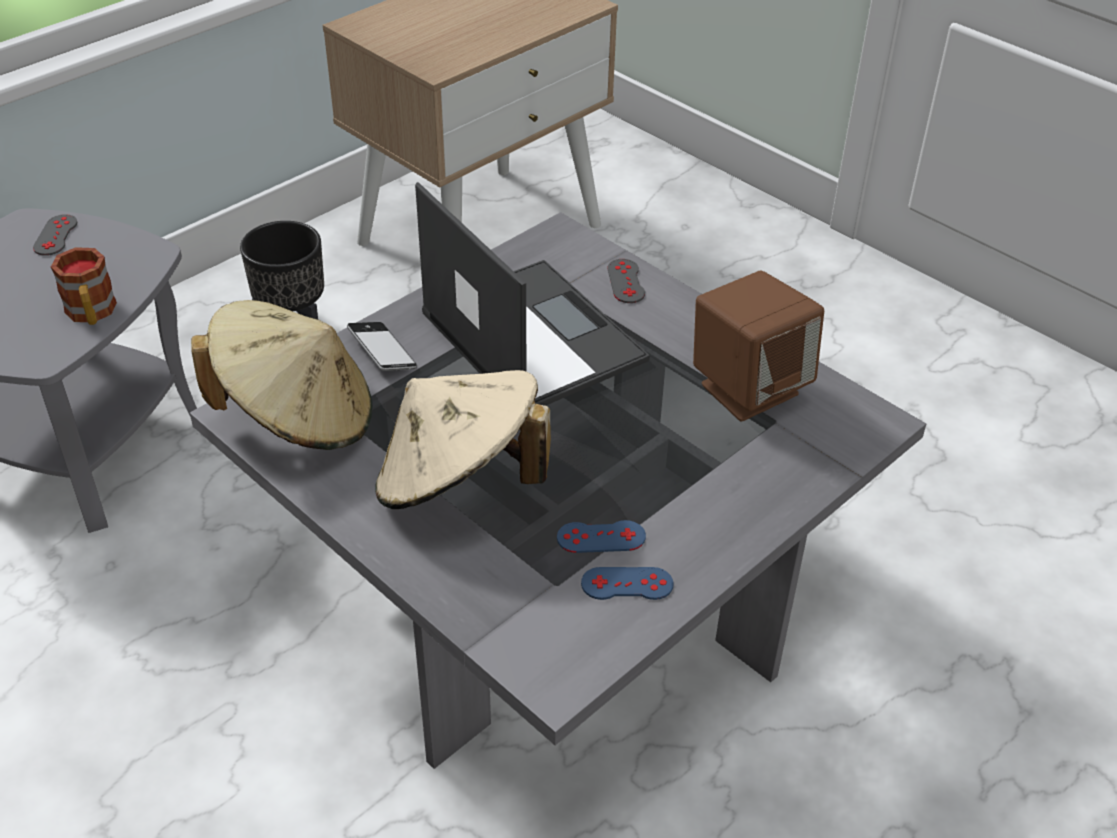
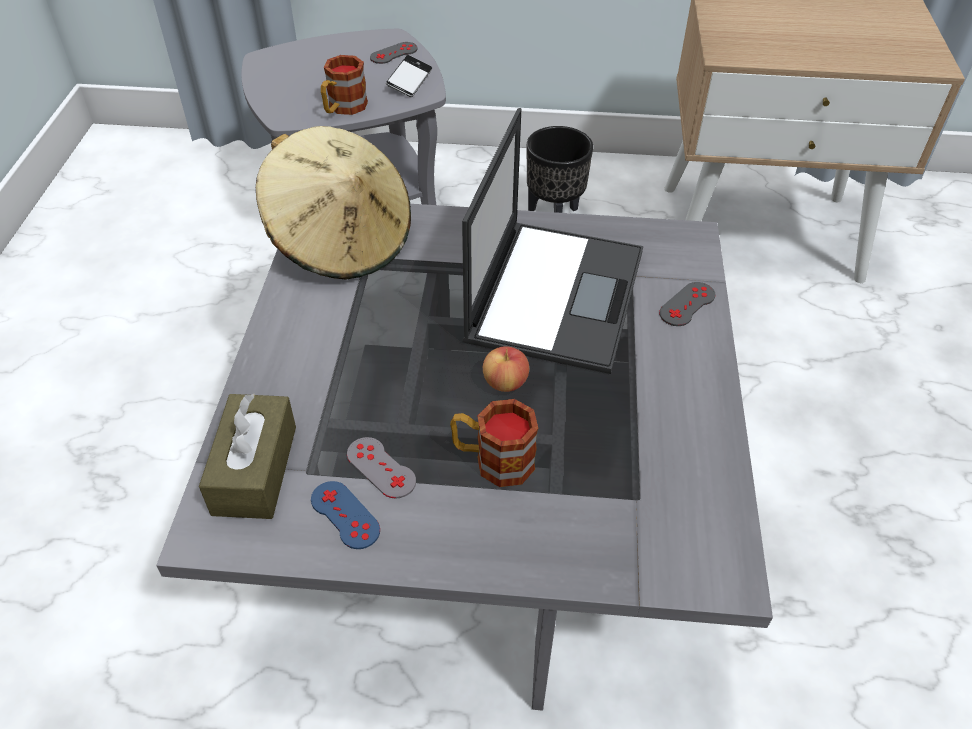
camera: 50 degrees right, 5 degrees up
(382, 352) = (448, 236): phone -> phone (409, 81)
(459, 482) = (360, 354): beige hat -> none
(517, 615) = (255, 469): none -> brown tissue box
(592, 419) = (505, 382): none -> apple
(601, 537) = (381, 467): blue game controller -> grey game controller
(662, 471) = (493, 460): none -> mug
(748, 388) = (656, 456): brown speaker -> none

